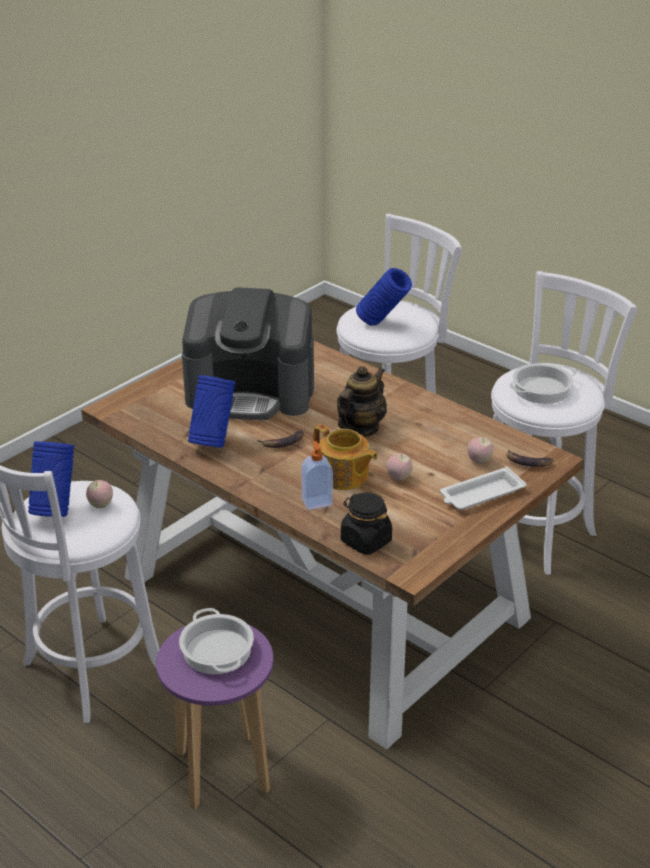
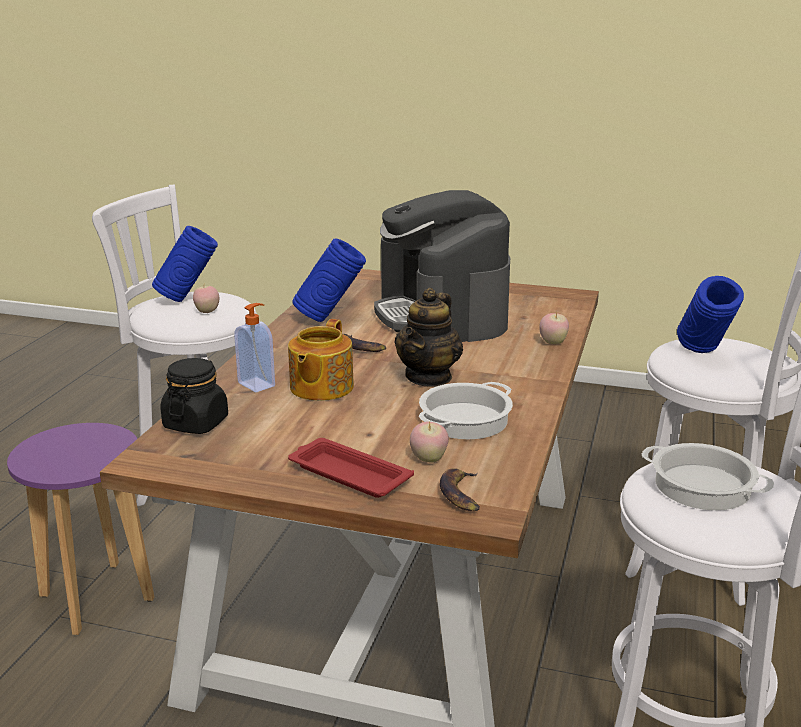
camera: 65 degrees right, 10 degrees down
(218, 650) = (85, 449): cooking pot -> cooking pot (465, 420)
(360, 428) = (429, 377): teapot -> teapot turned 105 degrees clockwise
(398, 478) = (342, 417): apple -> apple (553, 343)
(480, 494) = (348, 474): white tray -> red tray

